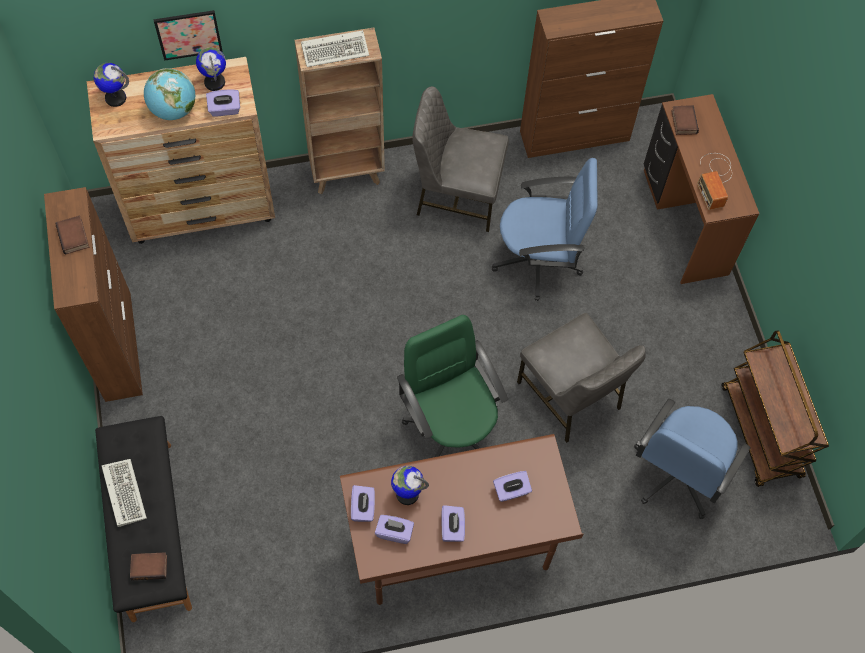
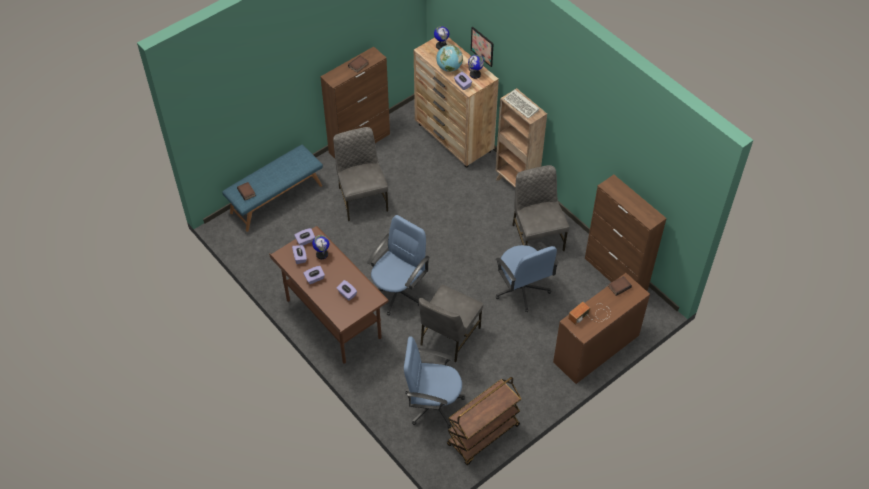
camera: 65 degrees right, 10 degrees down
(123, 492) = (276, 166): keyboard -> none
(150, 529) = (276, 198): black bench -> blue bench
(237, 395) = (362, 198): none -> grey chair
(452, 427) = (398, 292): green office chair -> blue office chair

